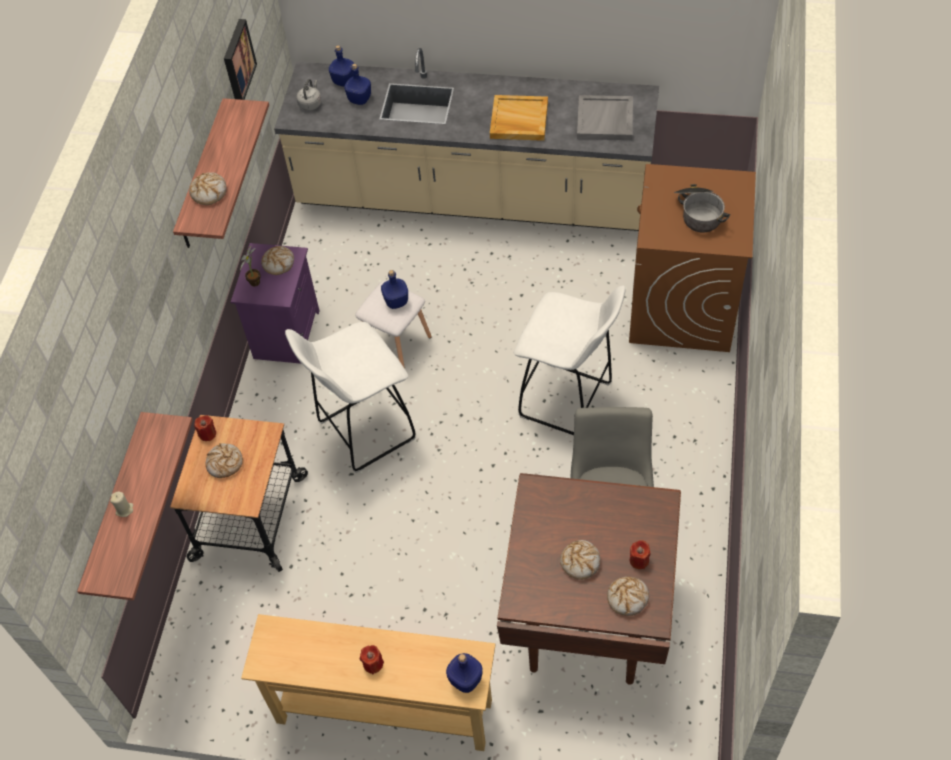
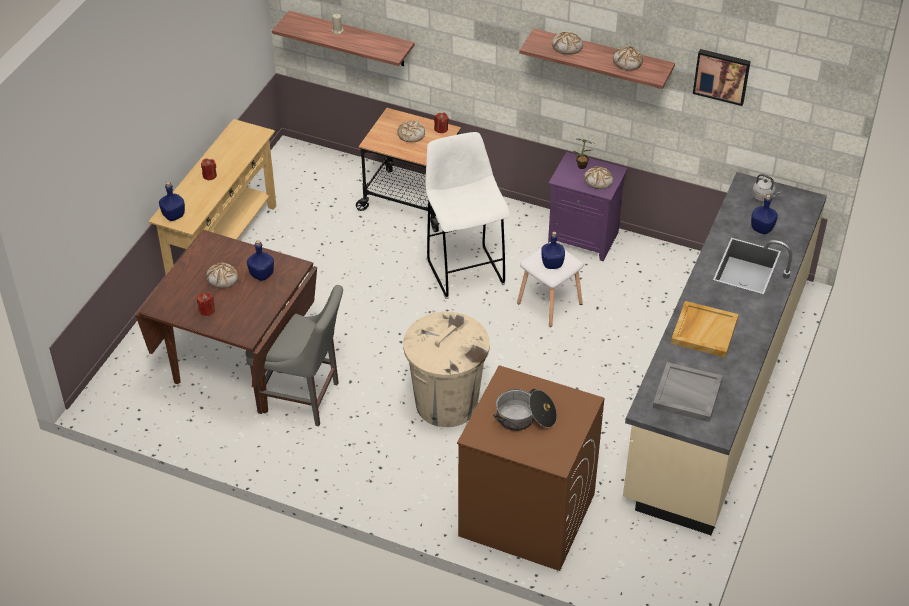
camera: 100 degrees right, 10 degrees down
(344, 81) = (791, 222): blue bottle -> blue bottle (262, 275)
(568, 401) = (446, 403): white stool -> beige trash can
(628, 598) = (180, 297): bread -> bread (627, 62)

